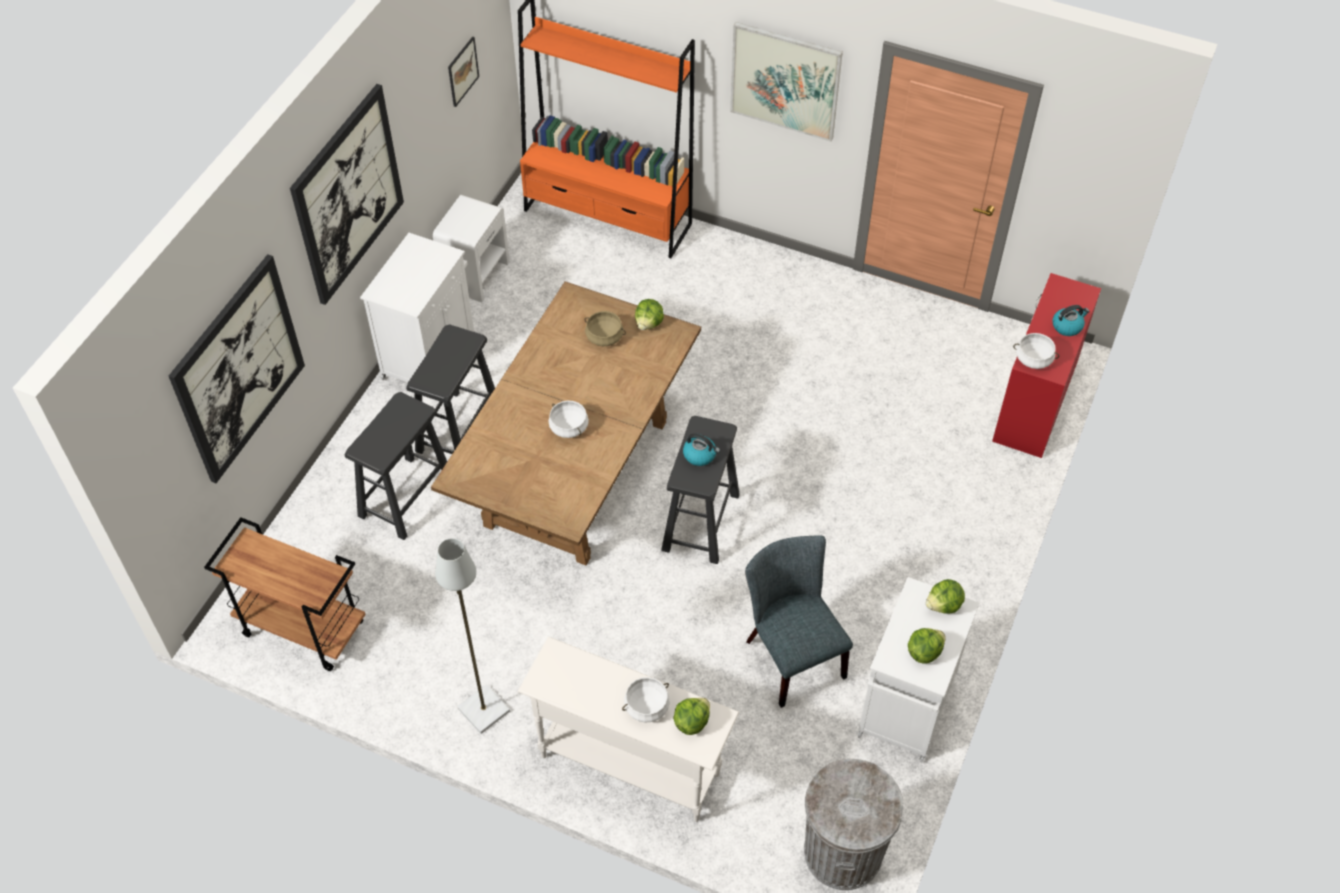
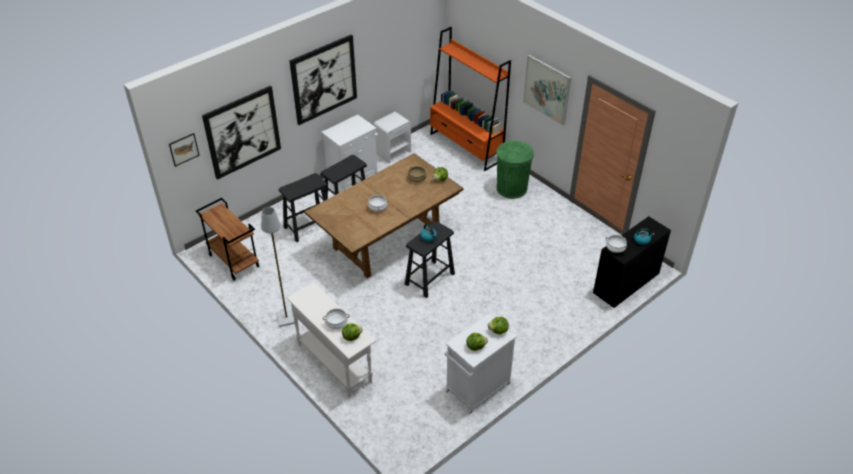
camera: 25 degrees right, 10 degrees down
(462, 71) = (407, 51): picture -> picture (184, 149)
(740, 279) = (512, 188): none -> green trash can
(790, 654) = (436, 346): grey chair -> none
(842, 852) = (407, 436): grey trash can -> none
(1036, 401) = (626, 283): red desk -> black desk

